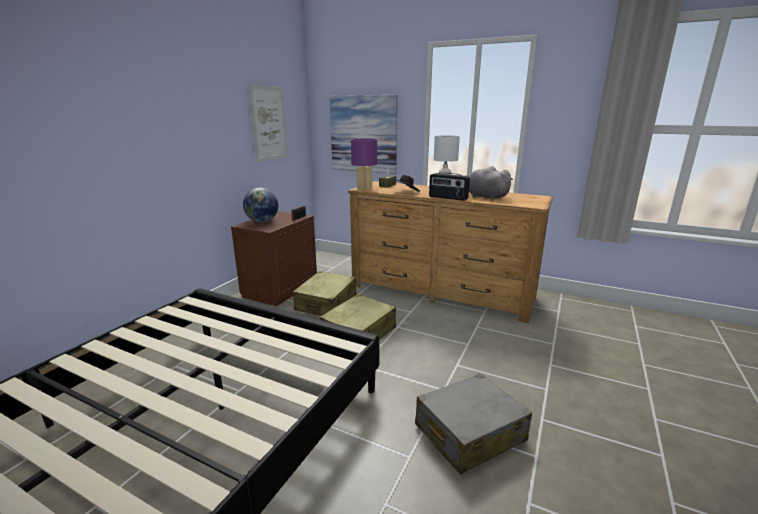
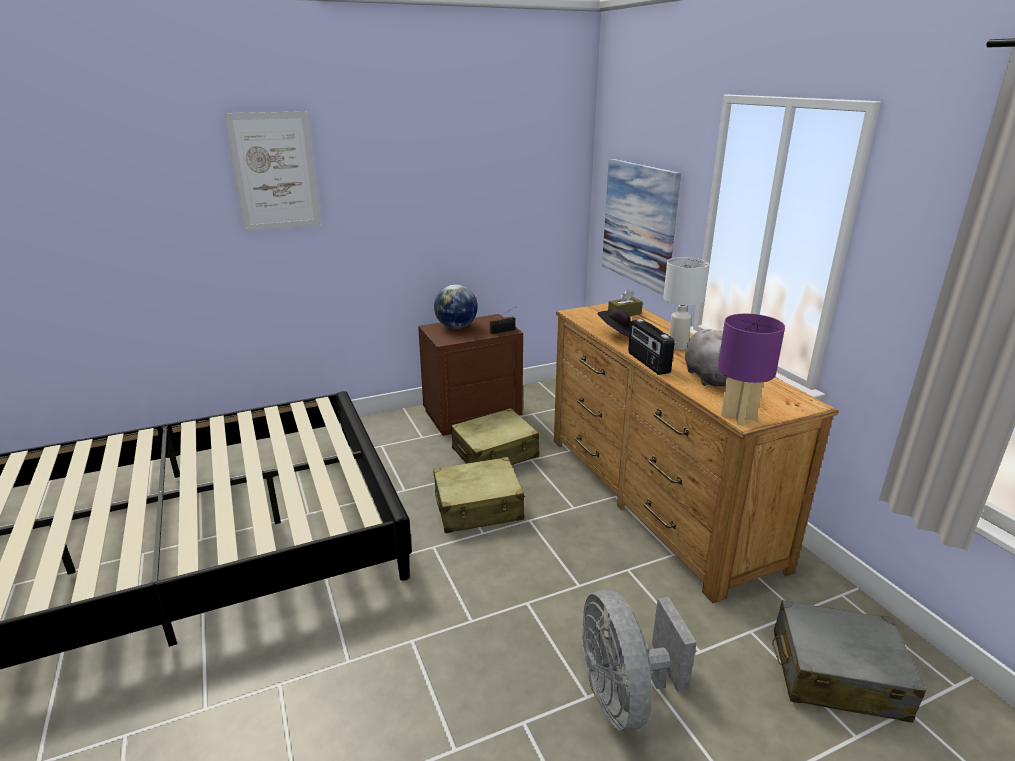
camera: 40 degrees right, 5 degrees up
(269, 123) = (506, 197): picture -> picture (275, 172)
(364, 188) = (580, 313): purple table lamp -> purple table lamp (737, 416)
(469, 433) = (427, 680): grey suitcase -> grey suitcase (836, 674)
(558, 379) = (624, 695): none -> grey fan

